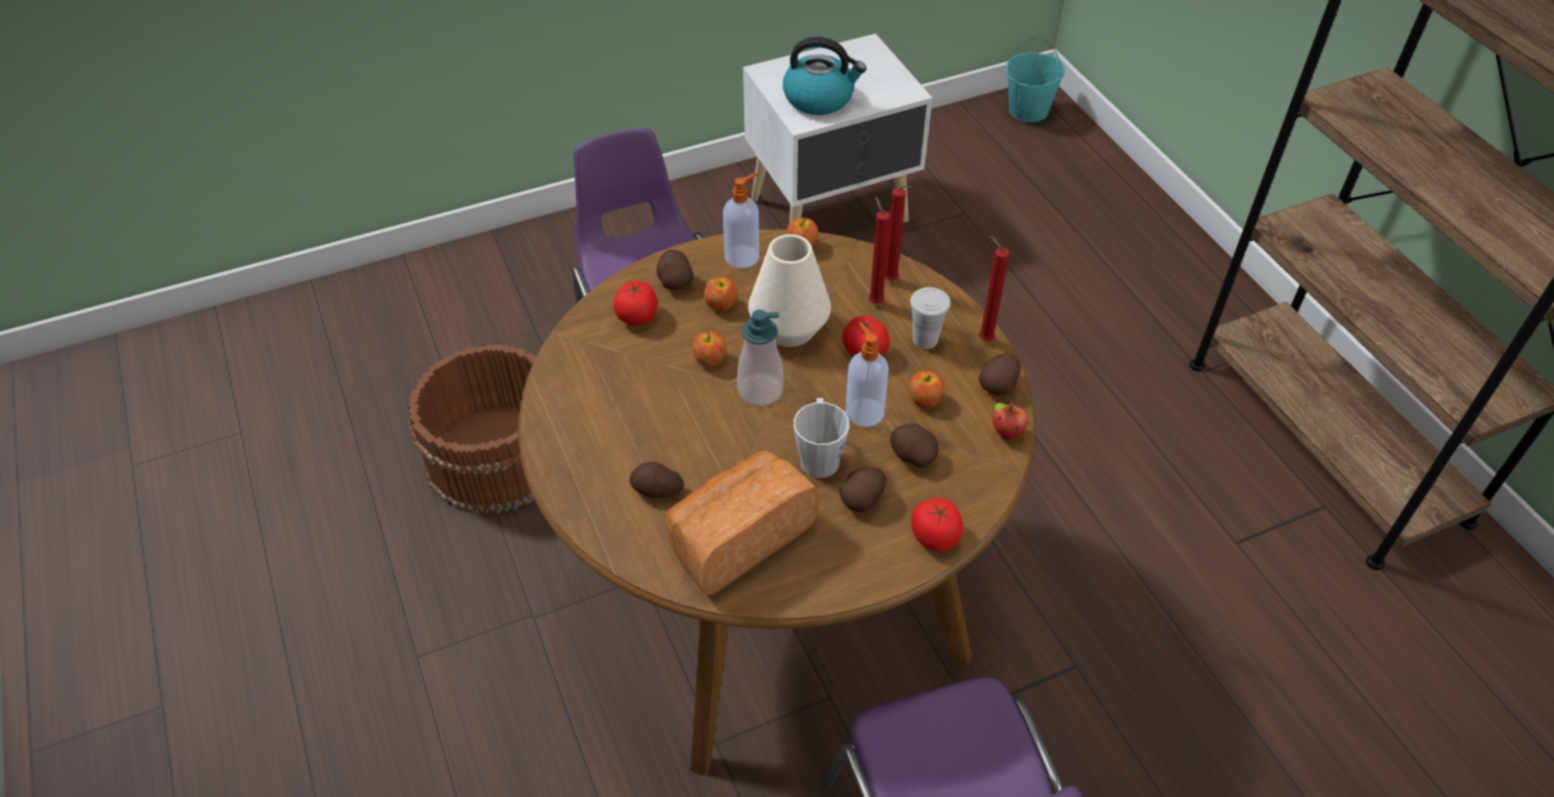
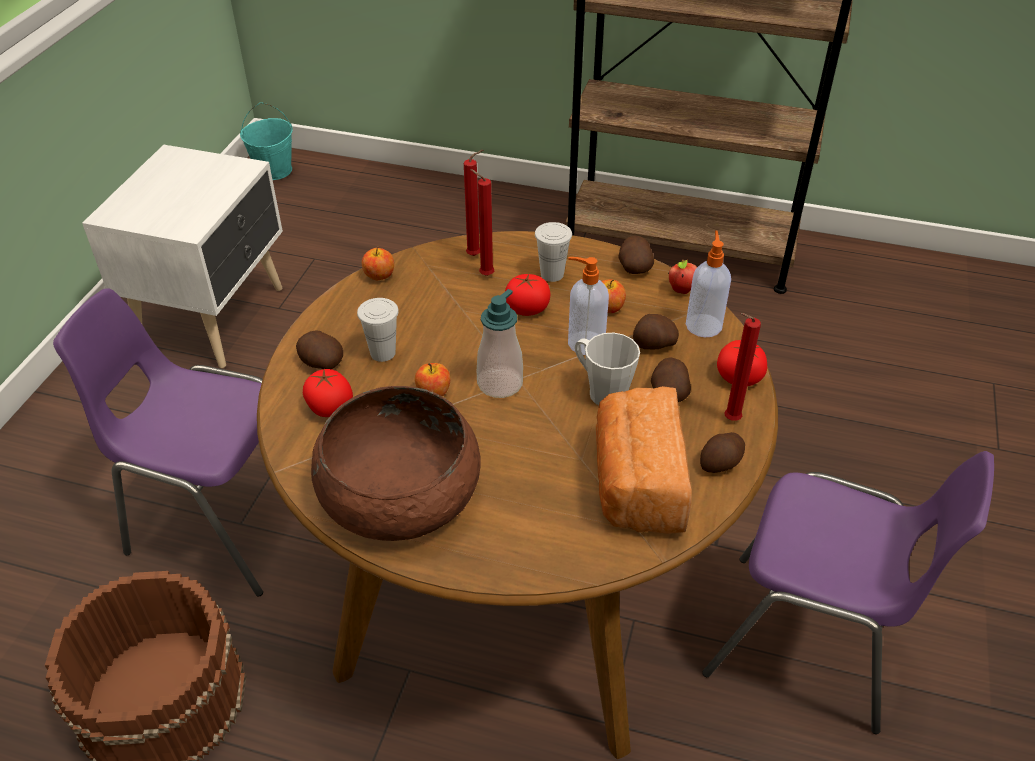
camera: 50 degrees left, 5 degrees down
(596, 407) = (400, 491): none -> brown bowl
(656, 491) = (536, 505): potato -> potato (722, 463)
(721, 305) = (383, 353): apple -> white cup
(743, 256) = (347, 311): soap dispenser -> soap dispenser (703, 325)
(789, 328) = (455, 331): white vase -> none
(820, 98) = (182, 208): kettle -> none
(983, 338) = (583, 249): red candle -> red candle (729, 420)

